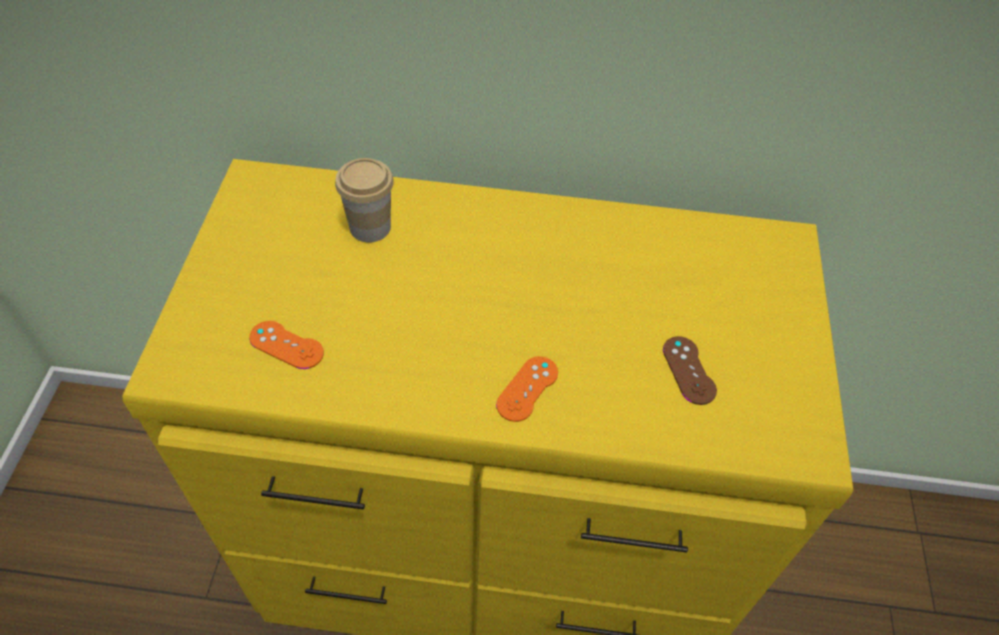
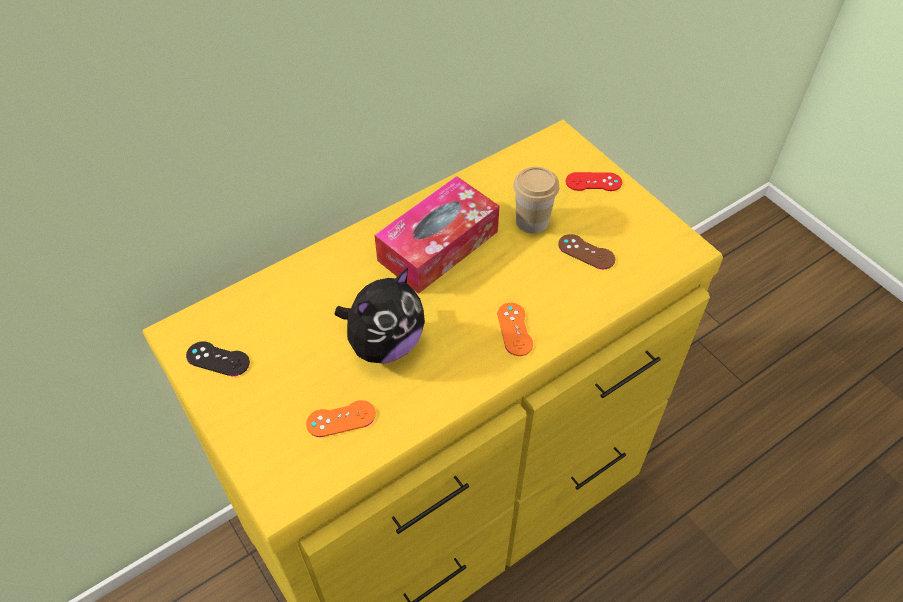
camera: 40 degrees left, 0 degrees up
(255, 221) = (218, 359): none -> black game controller
(370, 227) = (304, 305): cup -> cup (532, 221)
(395, 310) = (384, 344): none -> plush toy
(544, 259) = (438, 246): none -> tissue box
(778, 307) = (593, 182): none -> red game controller

